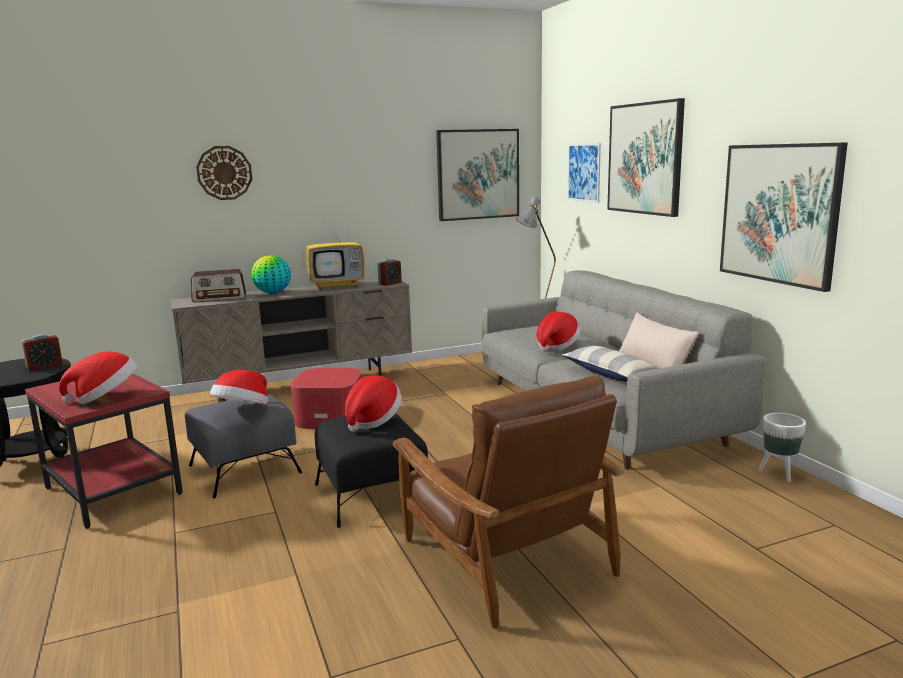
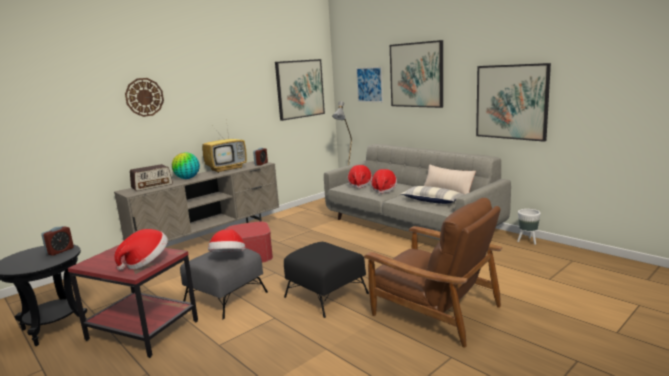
camera: 20 degrees left, 0 degrees up
(372, 420) = (322, 248): hat -> hat (360, 185)

